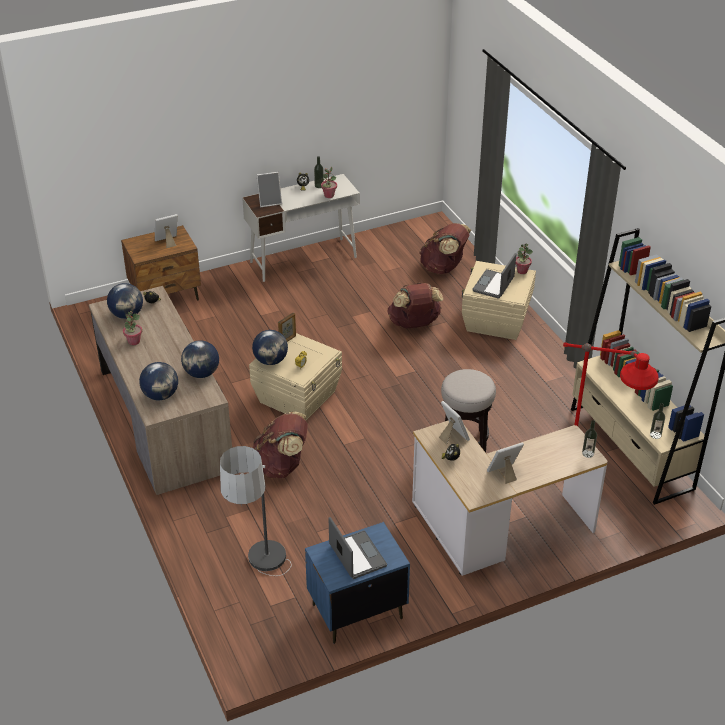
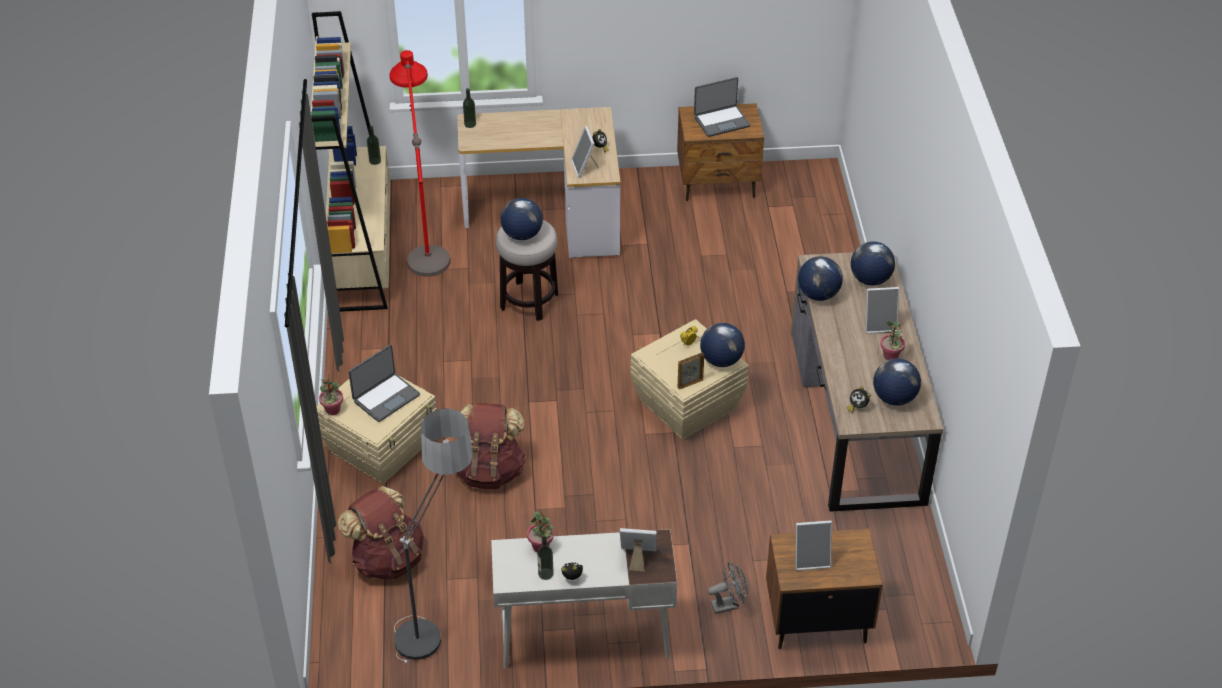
camera: 160 degrees left, 5 degrees up
(223, 292) = (728, 604): none -> grey fan
(262, 581) = (794, 225): floor lamp -> floor lamp (437, 614)
(282, 466) = (736, 326): brown backpack -> none
(356, 556) = (721, 121): laptop -> laptop turned 105 degrees counterclockwise
(356, 611) = (718, 183): blue nightstand -> brown nightstand
(470, 379) = (522, 235): none -> globe
(504, 473) = (559, 126): picture frame -> picture frame (879, 324)

